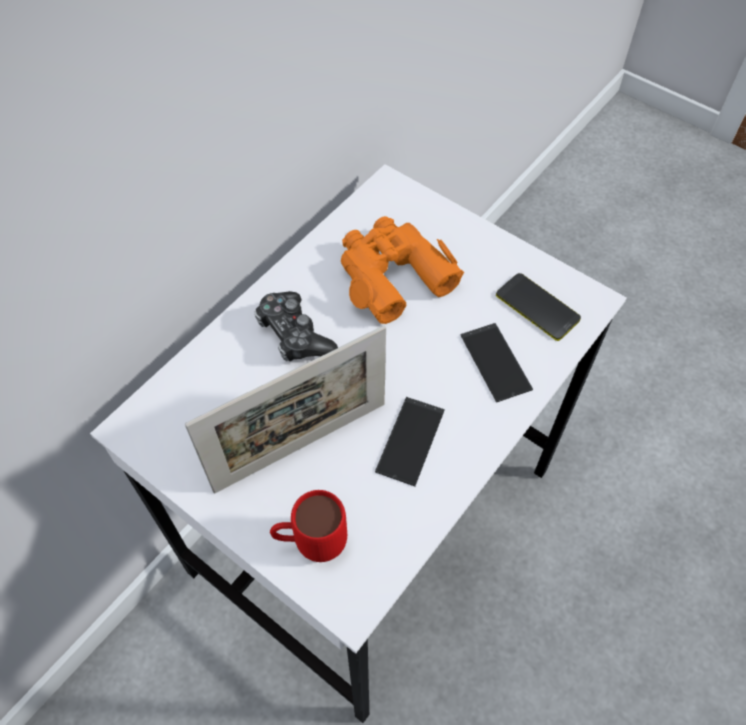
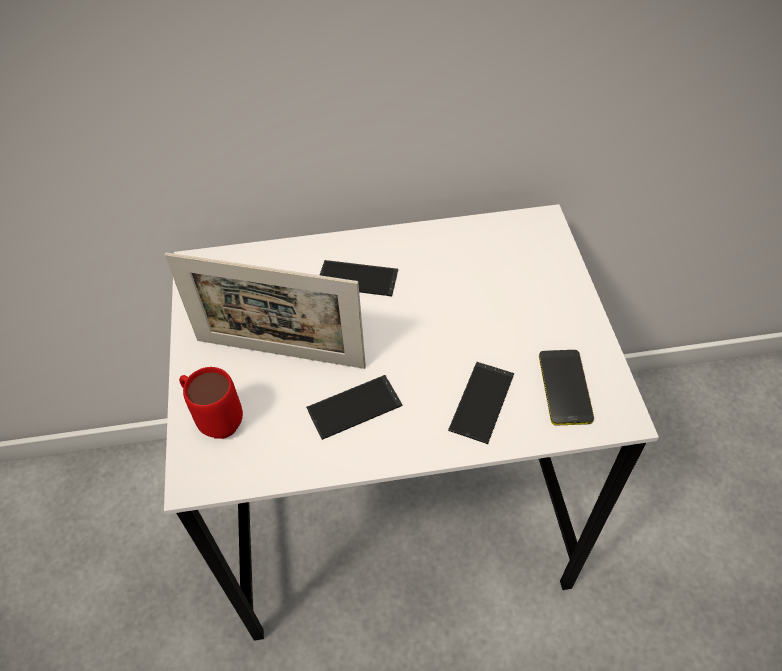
camera: 45 degrees right, 5 degrees down
(294, 335) = (357, 278): game controller -> phone
(392, 274) = (474, 285): orange binoculars -> none

